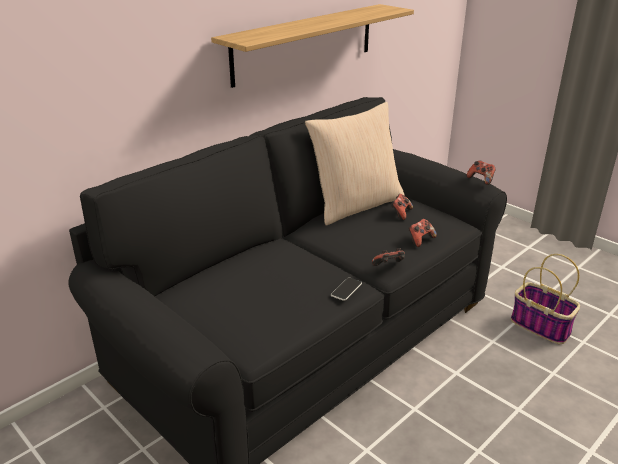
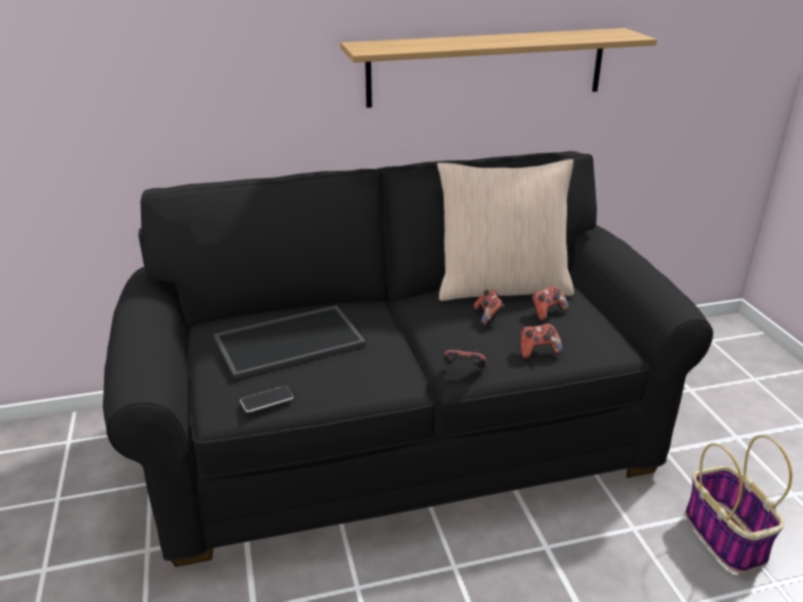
camera: 30 degrees right, 0 degrees up
(251, 284) = (290, 340): none -> tray
(346, 289) = (383, 380): phone -> phone (267, 400)
(481, 179) = (679, 295): game controller -> game controller (488, 316)

